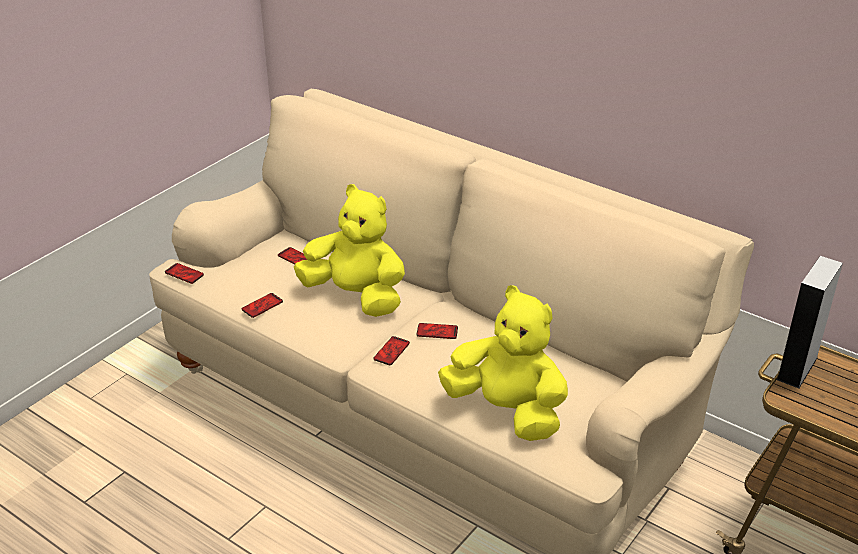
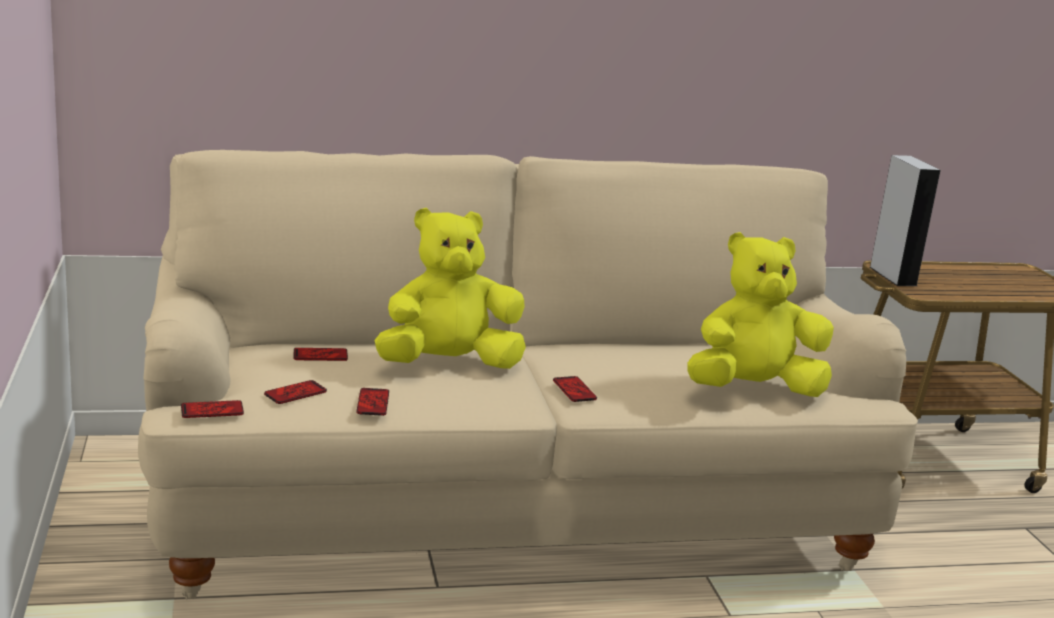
camera: 50 degrees left, 15 degrees down
(437, 332) = (581, 362): phone -> phone (295, 393)

